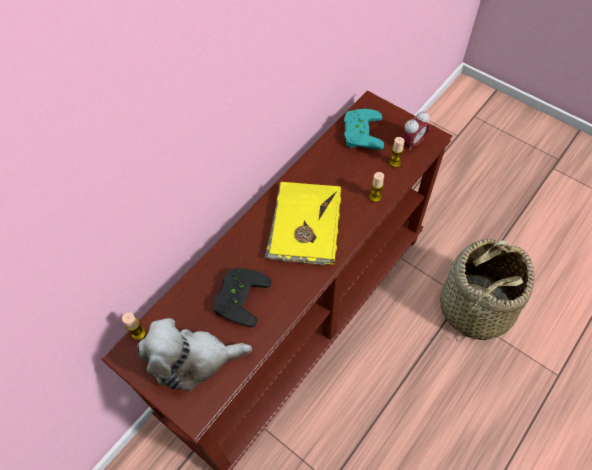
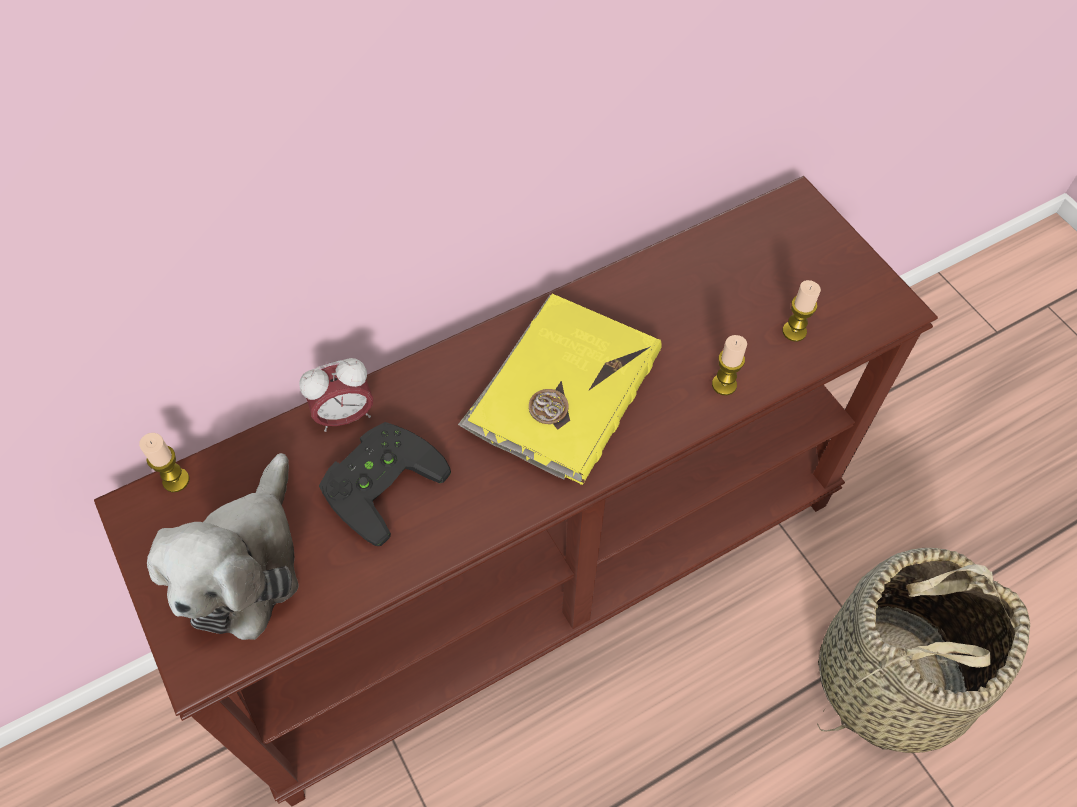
camera: 20 degrees right, 0 degrees up
(193, 360) = (245, 565): plush toy -> plush toy turned 90 degrees counterclockwise
(359, 132) = (750, 251): turquoise game controller -> none
(412, 143) = (848, 305): alarm clock -> alarm clock (344, 416)

